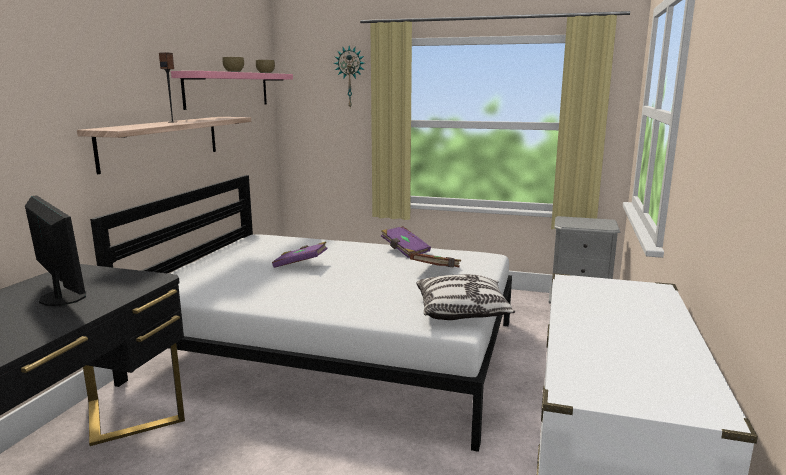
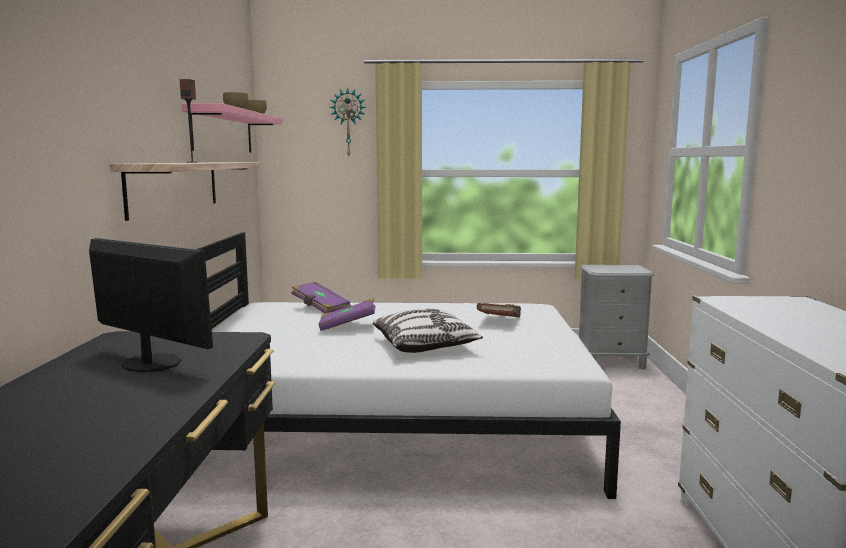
camera: 15 degrees left, 5 degrees down
(404, 251) = (446, 307): purple book -> purple book (320, 308)
(462, 312) = (568, 354): pillow -> pillow (426, 346)

